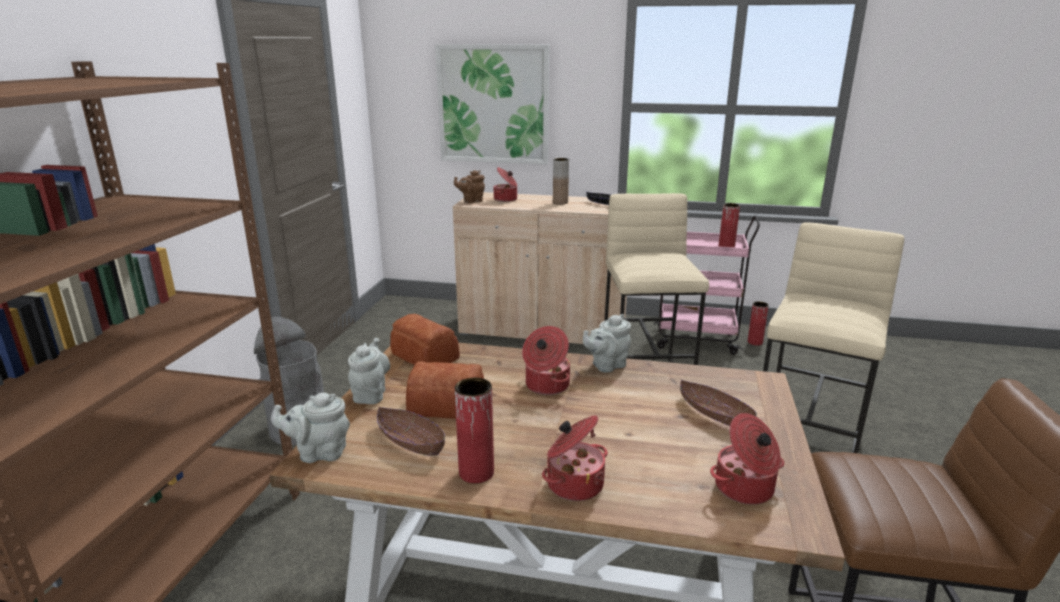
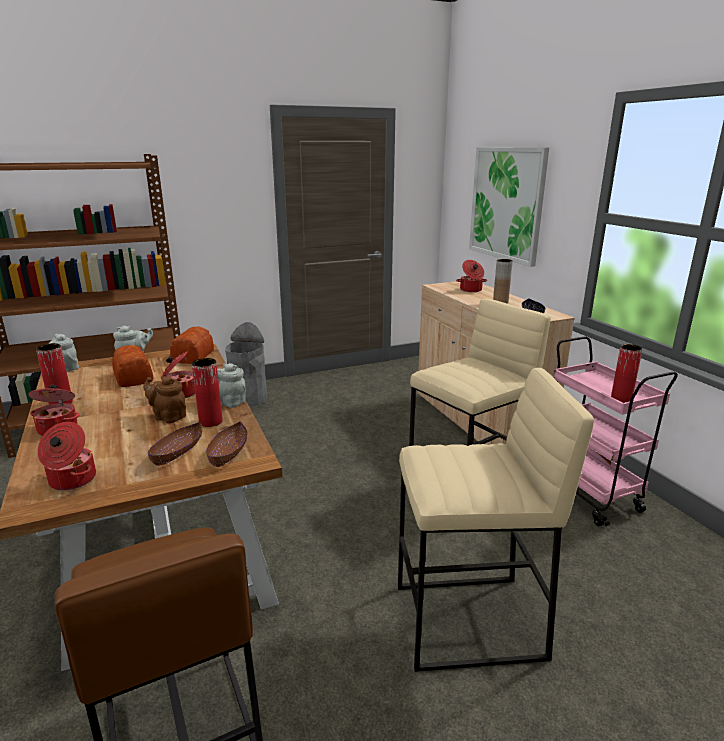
camera: 55 degrees right, 0 degrees up
(410, 441) = (88, 380): brown bowl -> brown bowl (228, 452)
(471, 201) = (444, 285): brown teapot -> brown teapot (168, 416)
(755, 342) = (651, 532): red vase -> red vase (211, 421)

